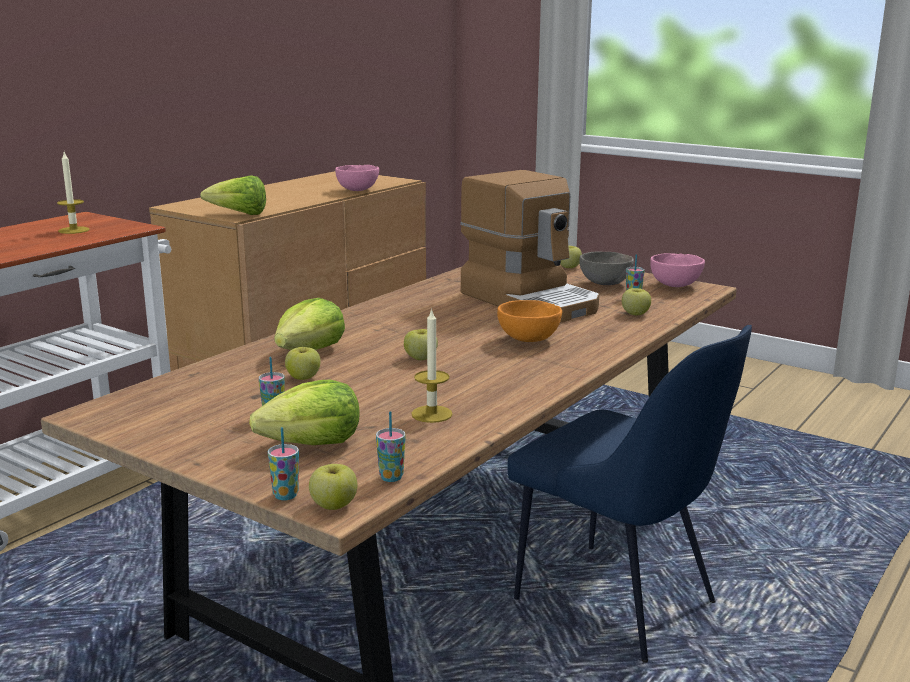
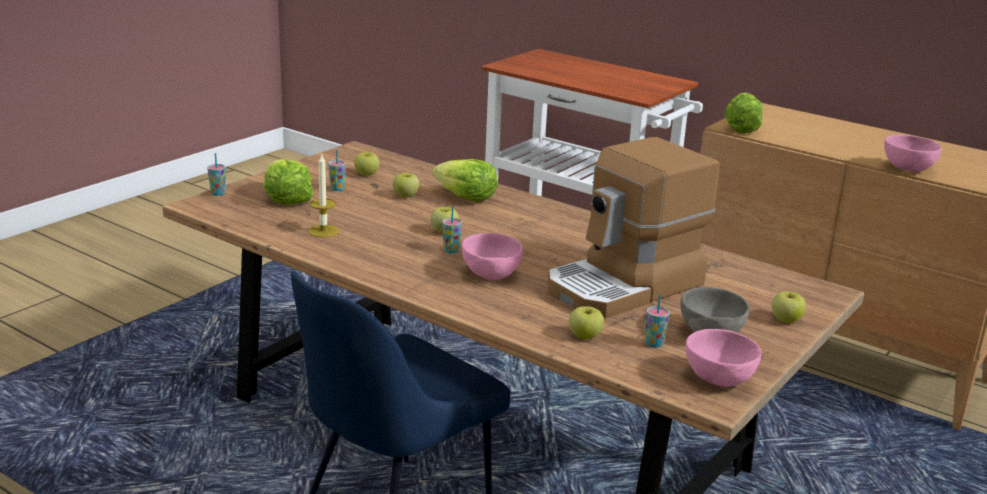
camera: 90 degrees right, 5 degrees up
(74, 230) = (624, 83): candle -> none
(333, 505) = (199, 204): apple -> apple (367, 174)
(391, 477) = (226, 217): cup -> cup (451, 250)
(529, 340) = (490, 275): orange bowl -> pink bowl

